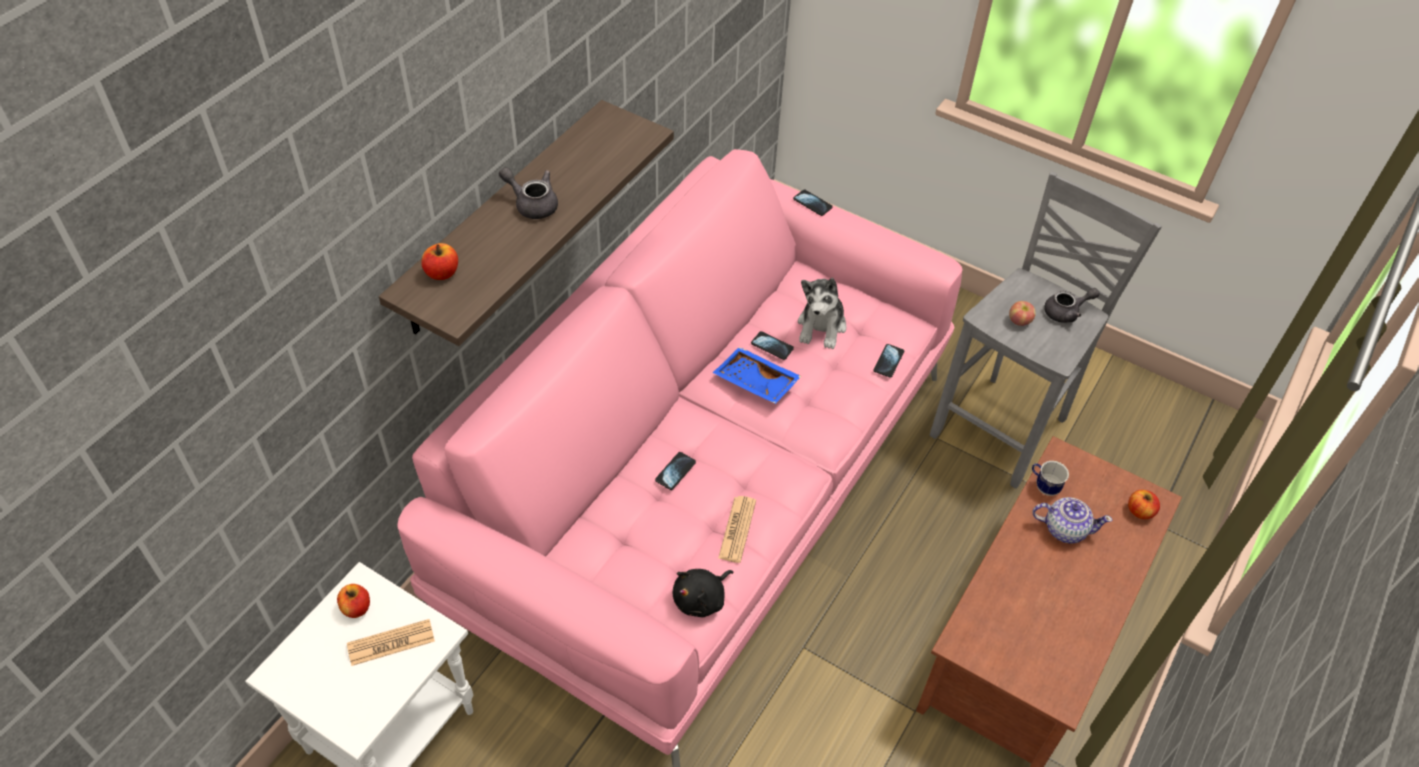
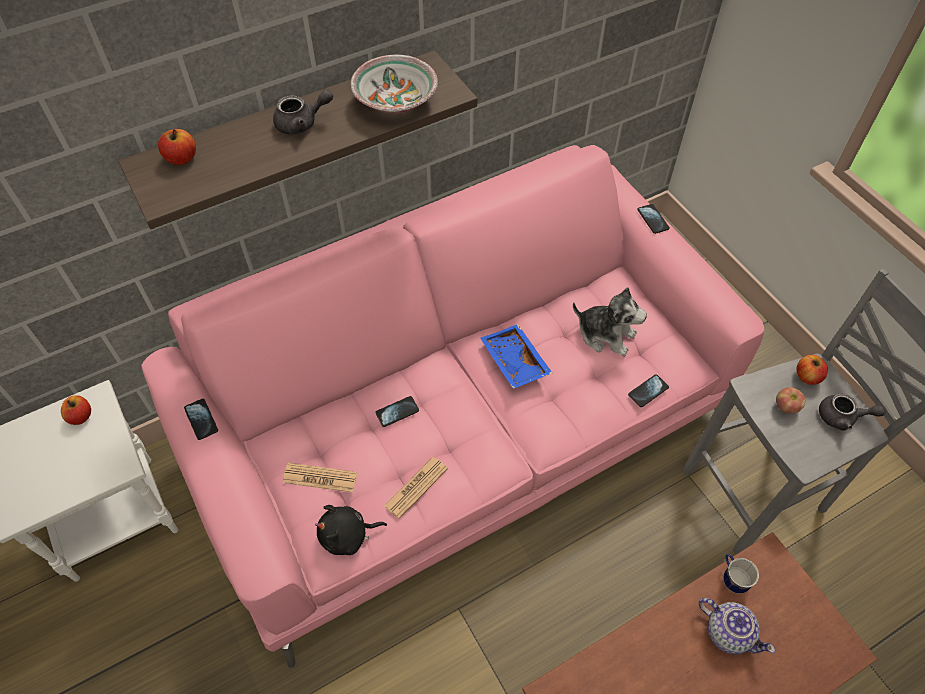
camera: 30 degrees right, 5 degrees up
(391, 643) = (84, 457): newspaper -> newspaper (320, 478)
(532, 204) = (302, 123): grey teapot -> grey teapot turned 105 degrees clockwise
(604, 157) = (396, 102): none -> bowl
(772, 346) = (549, 335): phone -> phone (201, 419)
(821, 326) = (606, 334): plush toy -> plush toy turned 105 degrees counterclockwise
(1140, 511) = (820, 652): apple -> apple (807, 376)

